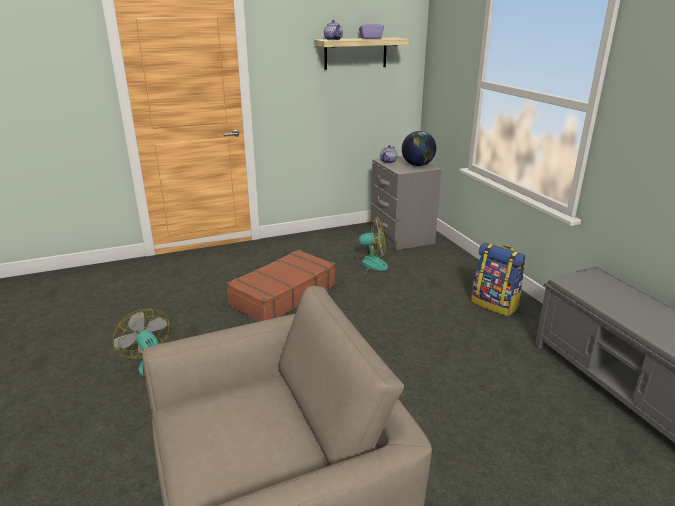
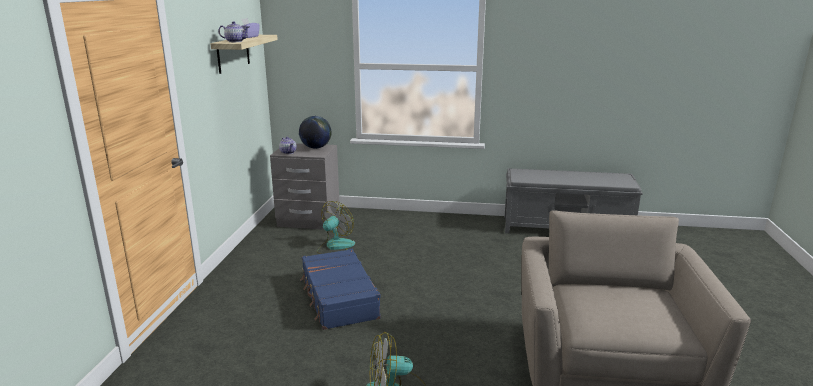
camera: 60 degrees left, 5 degrees down
(283, 295) = (338, 298): brown suitcase -> blue suitcase
(495, 304) = (449, 226): backpack -> none

